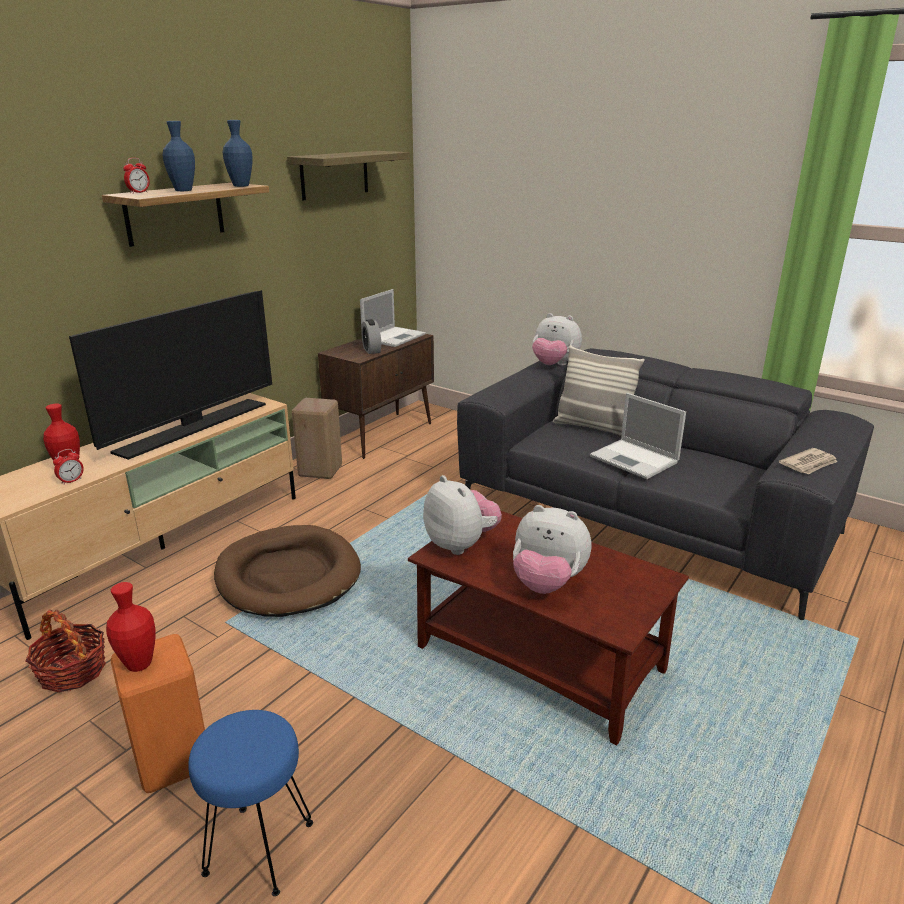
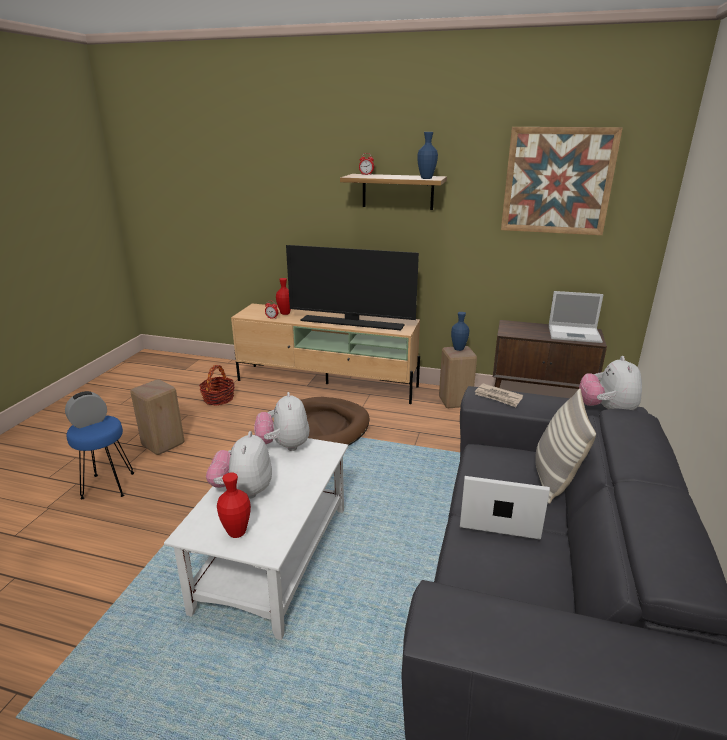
camera: 70 degrees right, 0 degrees up
(139, 664) = (148, 386): red vase -> red vase (237, 532)
(170, 760) = (163, 443): orange stool -> beige stool
(183, 190) = (386, 176): blue vase -> blue vase (458, 349)
(334, 174) = (557, 181): shelf -> picture
(371, 350) = (530, 333): alarm clock -> alarm clock (89, 422)
(461, 544) = (284, 446): plush toy -> plush toy turned 135 degrees clockwise
(541, 659) = (274, 558): brown coffee table -> white coffee table
(635, 460) = (497, 515): laptop -> laptop turned 75 degrees clockwise
(809, 464) = (483, 621): newspaper -> newspaper (498, 397)

